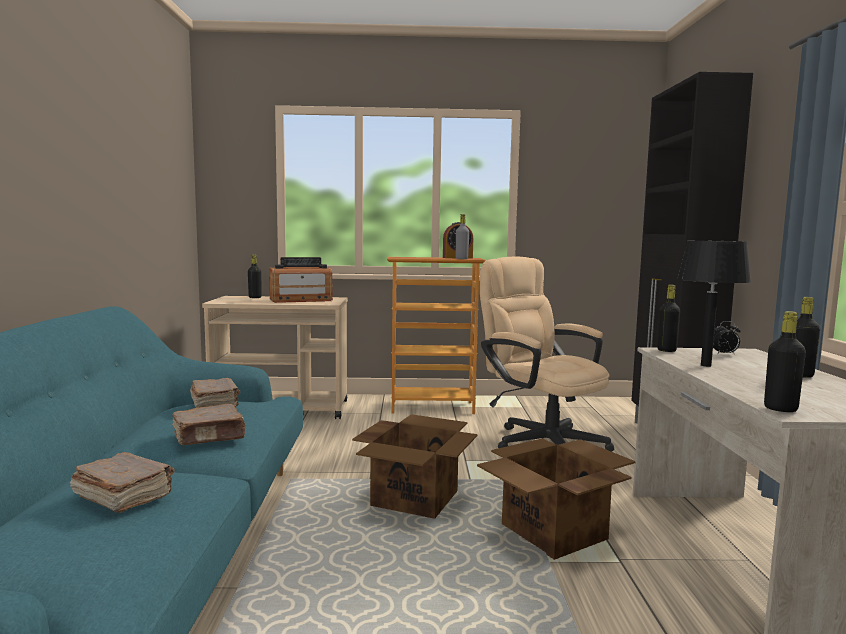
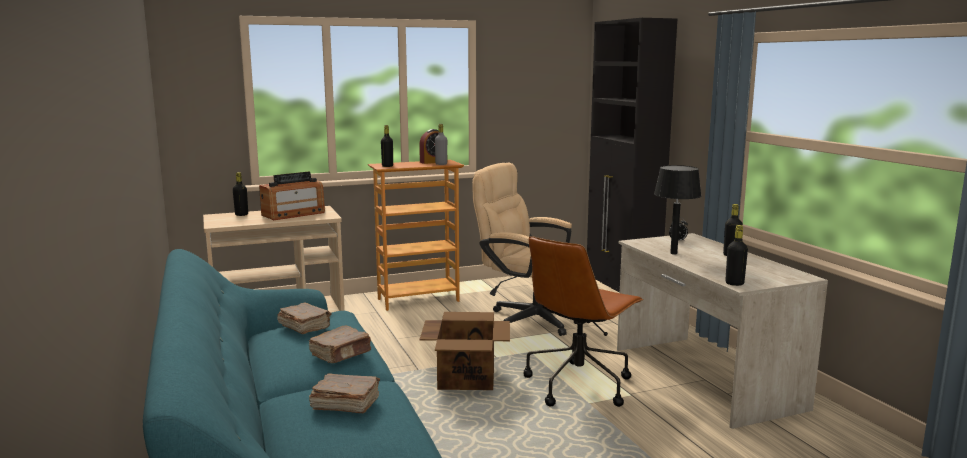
camera: 20 degrees left, 5 degrees up
(552, 532) = (579, 384): cardboard box -> brown office chair
(666, 350) = (640, 241): black bottle -> black bottle (387, 166)

